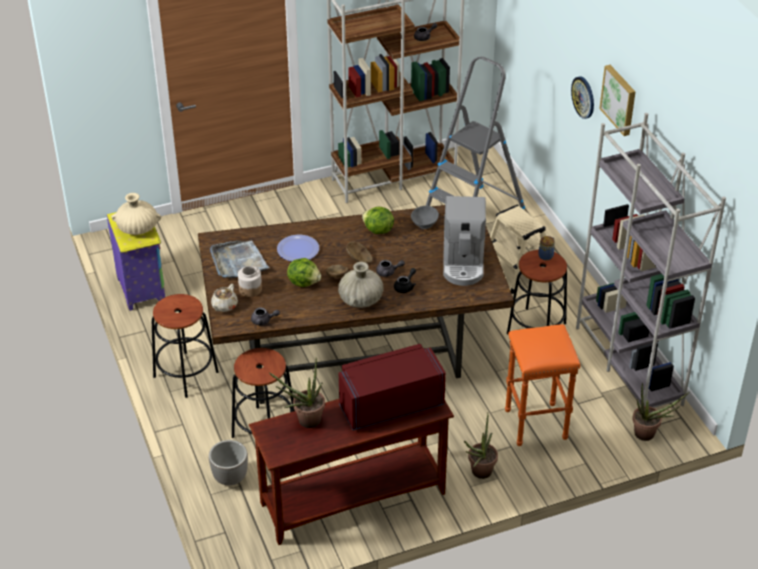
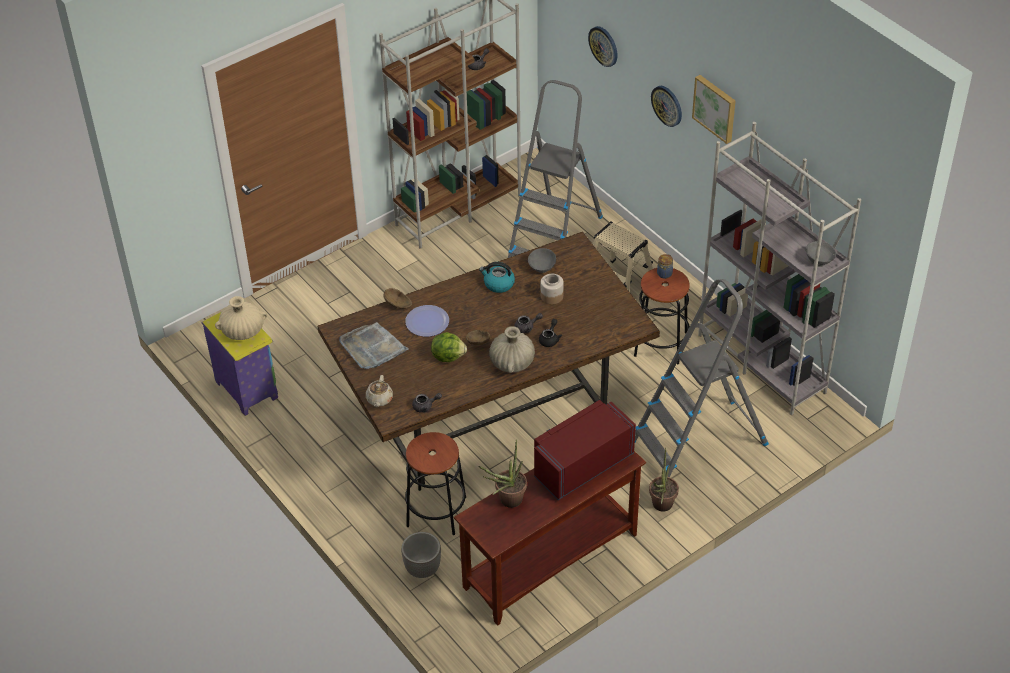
camera: 15 degrees left, 5 degrees up
(186, 374) = (332, 471): black stool -> none
(250, 289) = (397, 375): jar -> jar (551, 296)
(359, 259) = (493, 319): brown bowl -> brown bowl (398, 305)
(378, 230) = (498, 284): lettuce -> kettle
(463, 263) = (596, 301): coffee machine -> none
(537, 424) = (697, 444): orange stool -> grey step ladder
(541, 36) = (604, 46): none -> wall clock
(649, 435) = (804, 430): potted plant -> none
(681, 259) = (819, 261): none -> grey bowl

